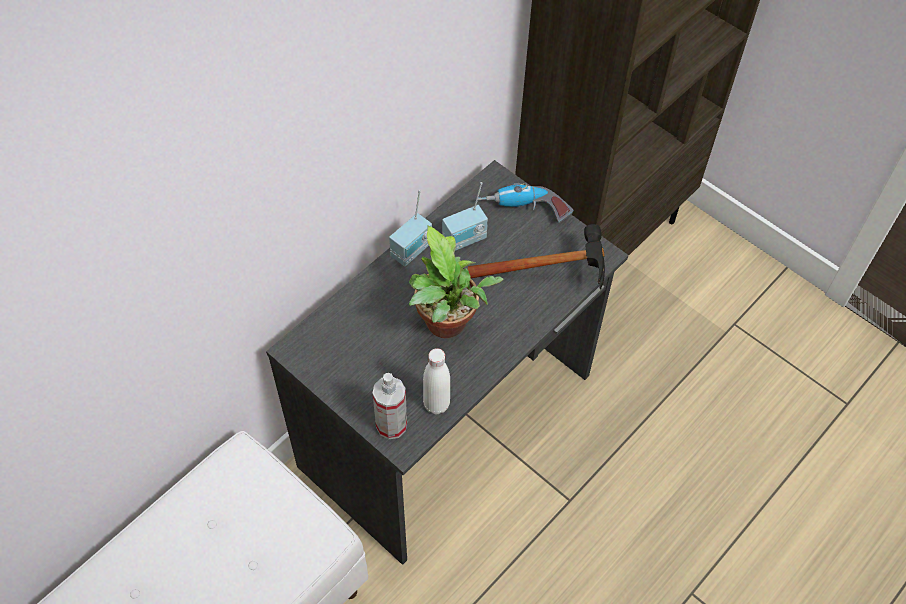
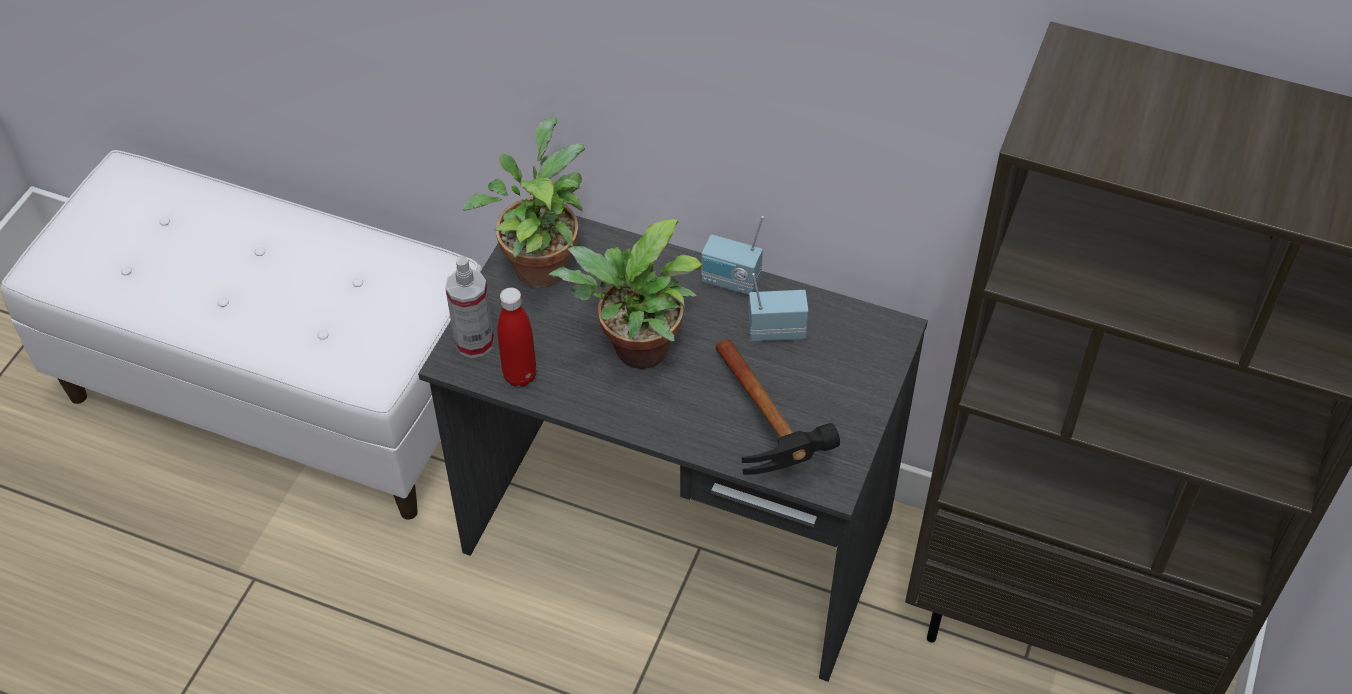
camera: 70 degrees right, 5 degrees down
(335, 360) = (539, 263): none -> potted plant
(436, 404) = (520, 375): white bottle -> red bottle
(465, 240) = (776, 329): radio -> radio turned 135 degrees clockwise
(524, 211) = (858, 376): power drill -> none

